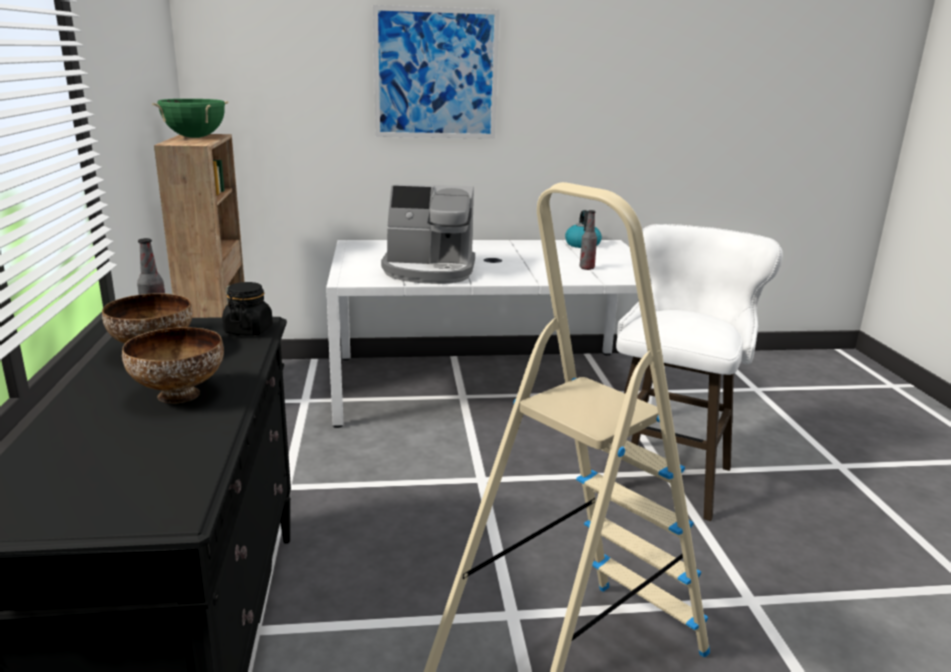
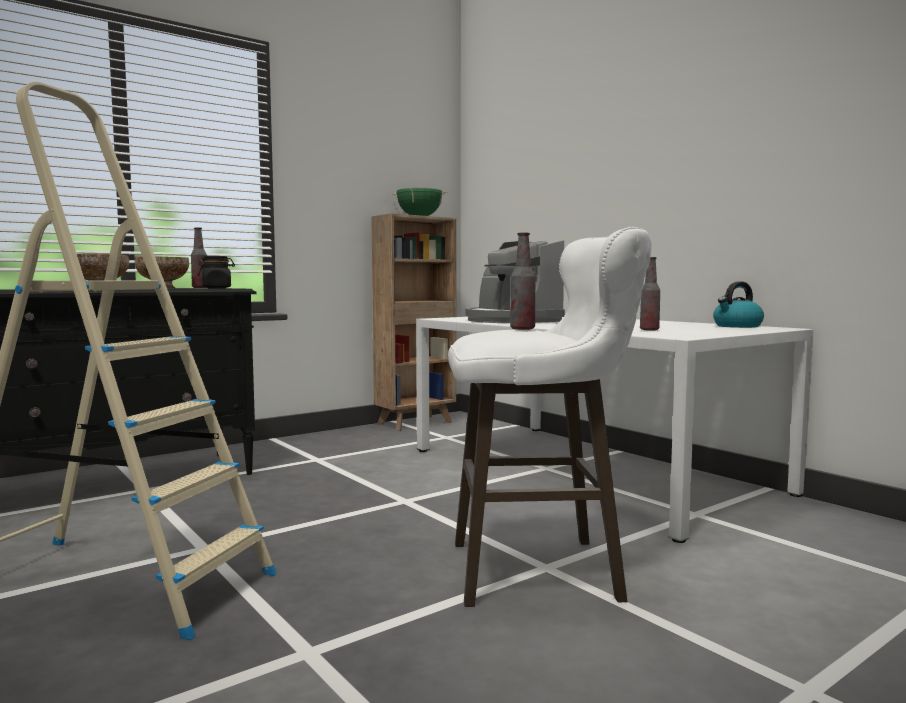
camera: 60 degrees right, 15 degrees down
(436, 74) = (610, 149): picture -> none
(685, 315) = (522, 329): none -> bottle

